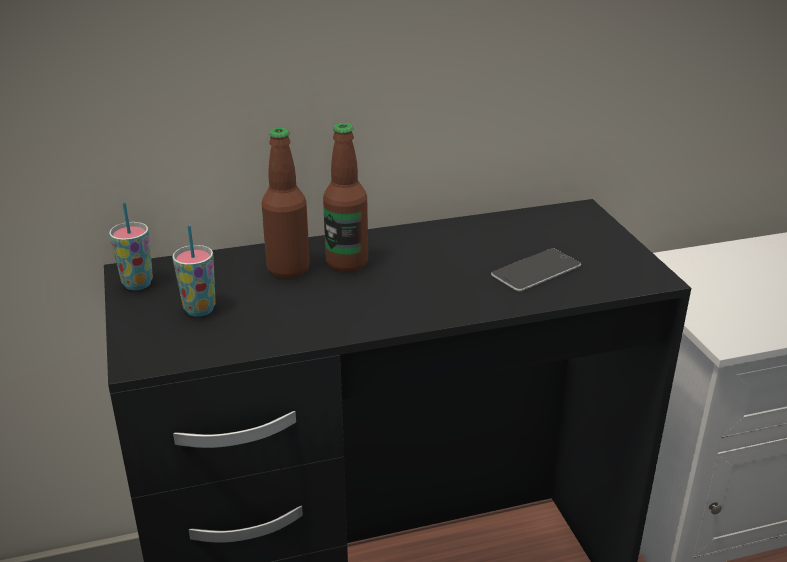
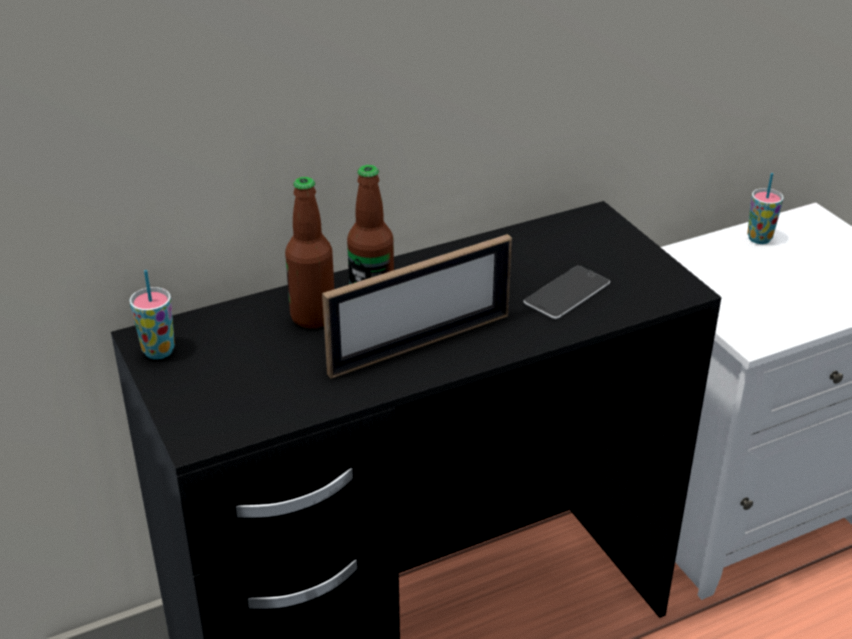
camera: 10 degrees left, 5 degrees up
(199, 309) = (237, 374): cup -> cup (759, 239)
(380, 300) = (420, 344): none -> picture frame

